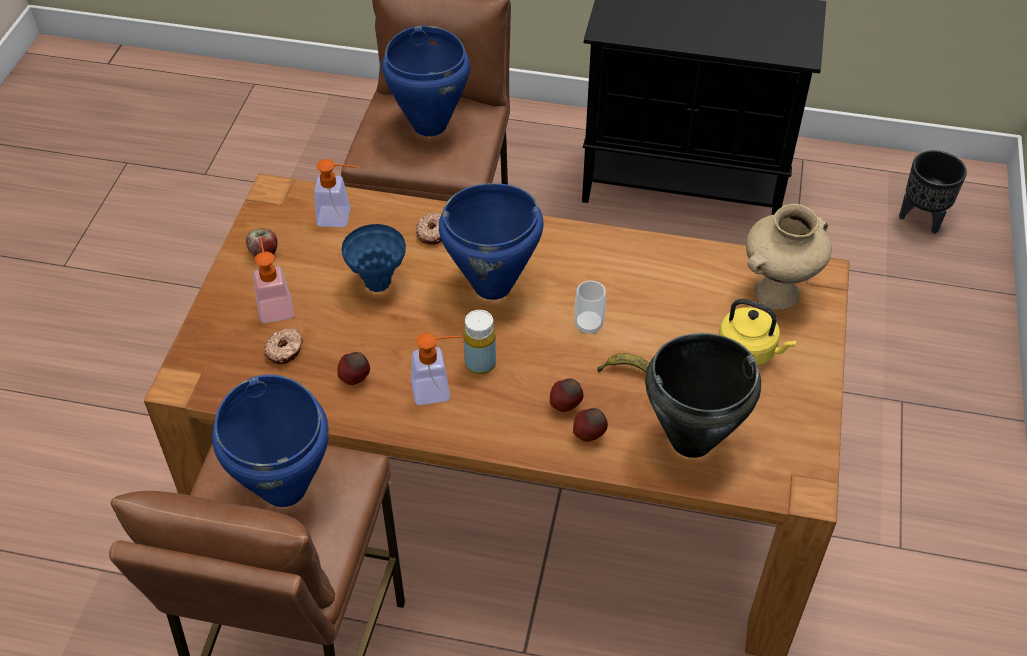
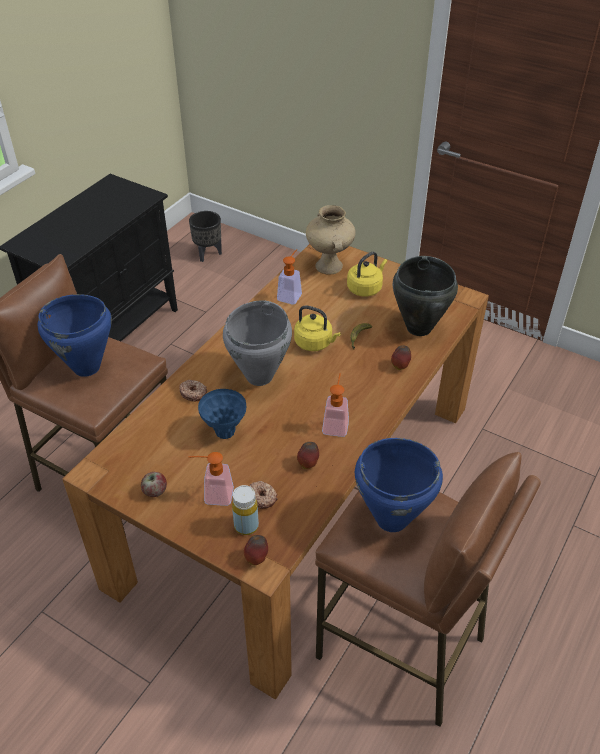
camera: 70 degrees left, 5 degrees down
(340, 217) = (146, 439): soap dispenser -> soap dispenser (291, 295)
(480, 363) = (323, 399): yellow bottle -> yellow bottle (246, 526)
(493, 286) = (260, 376): blue cooking pot -> grey cooking pot
(565, 406) = (374, 370): apple -> apple (257, 558)
(588, 325) = (315, 343): cup -> yellow kettle

